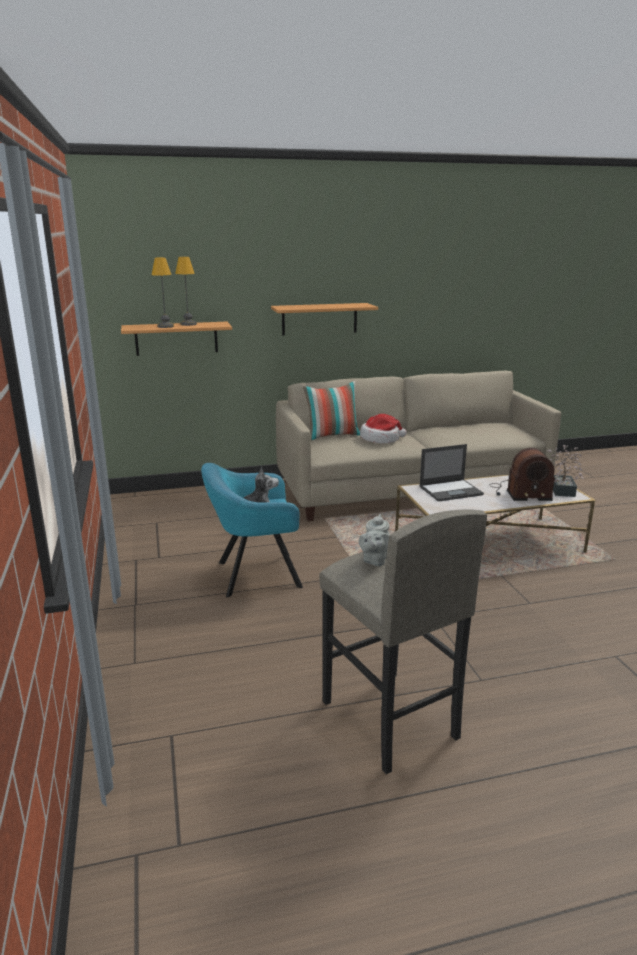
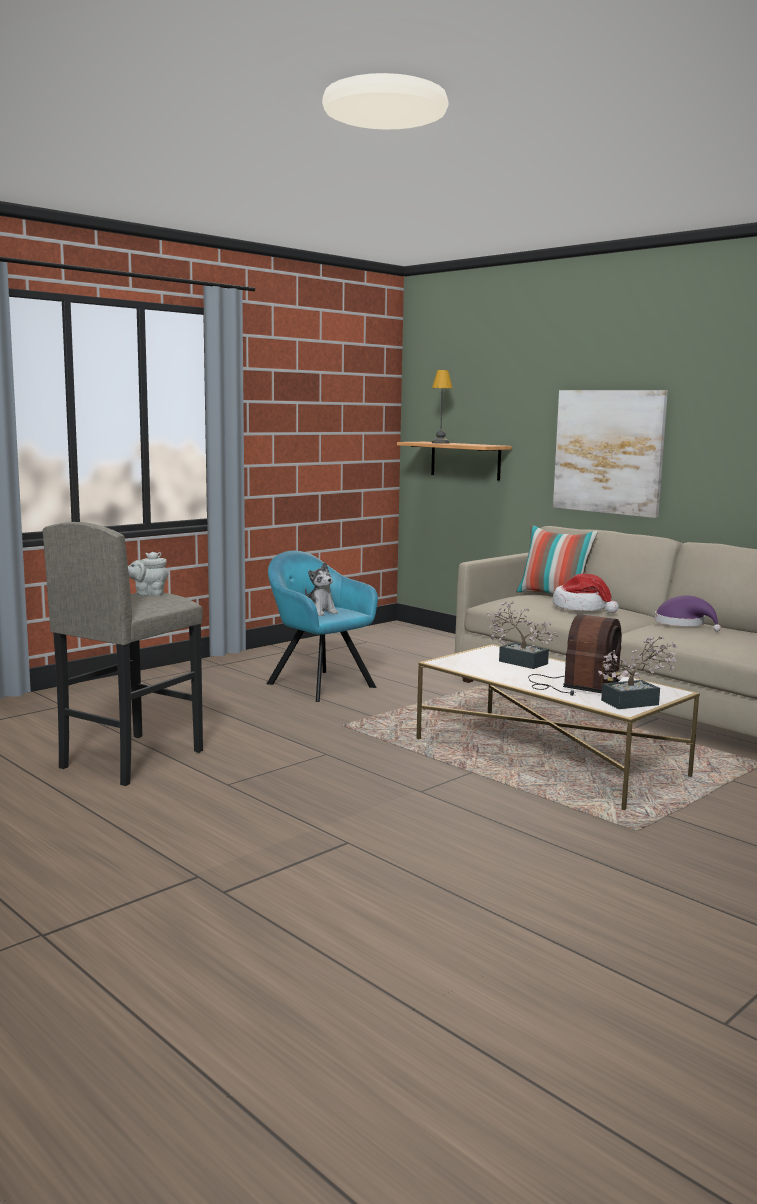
camera: 60 degrees right, 10 degrees down
(188, 324) = (466, 444): table lamp -> none
(319, 319) = (608, 452): shelf -> picture
(446, 431) = (683, 624): none -> purple hat
(451, 490) = (518, 661): laptop -> potted plant
(519, 493) = (574, 685): radio -> radio turned 120 degrees counterclockwise

